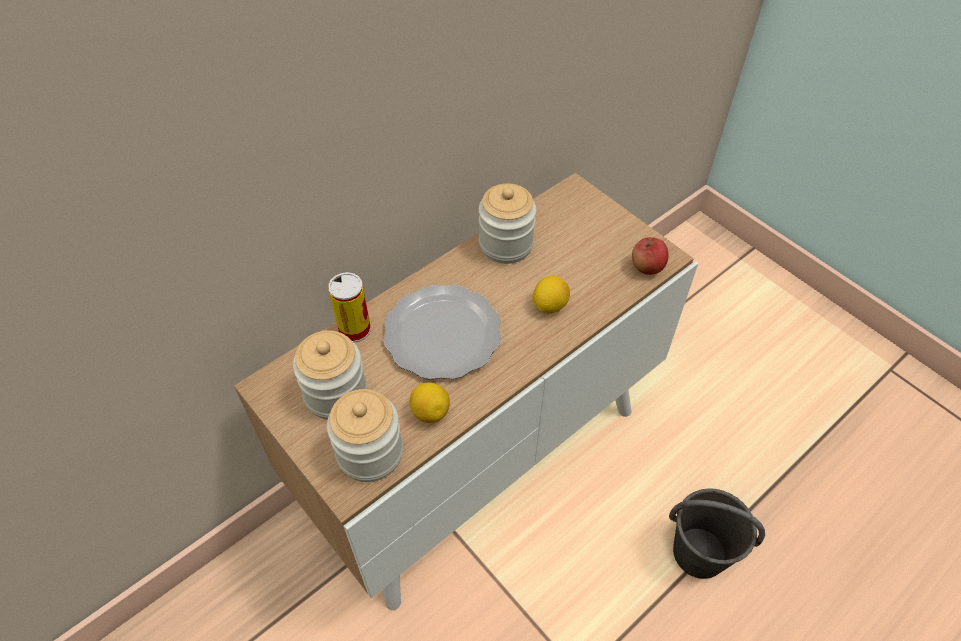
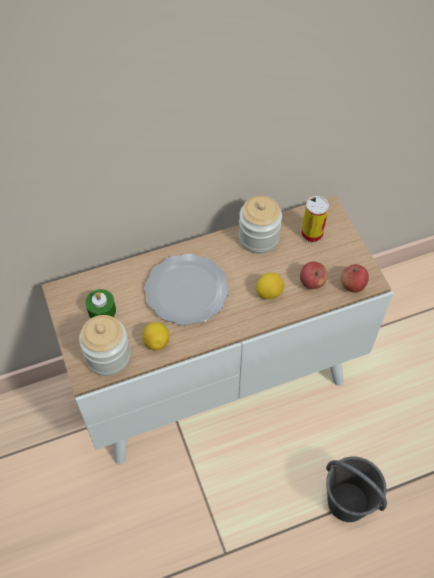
camera: 20 degrees right, 5 degrees up
(336, 394) = (102, 310): jar -> green candle
(355, 329) = (131, 270): can -> can (312, 234)
(597, 278) = (312, 282): none -> apple

